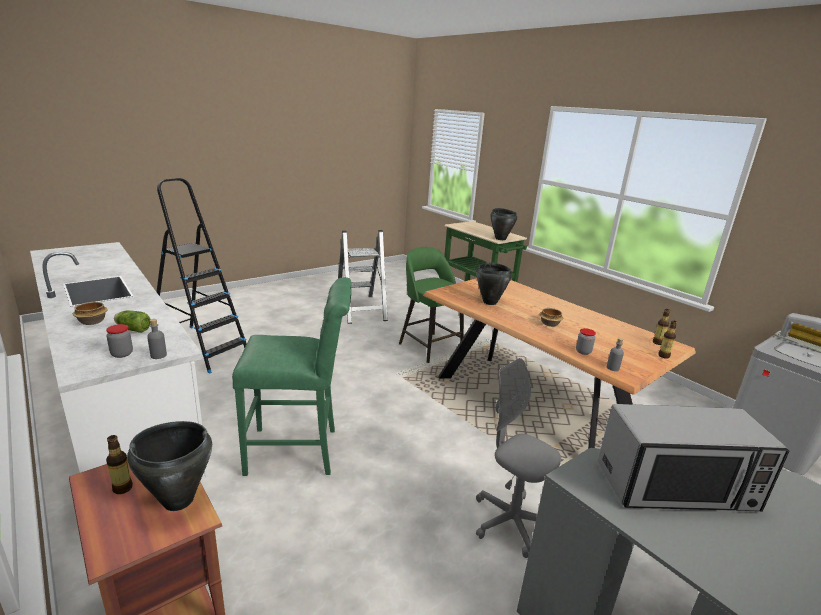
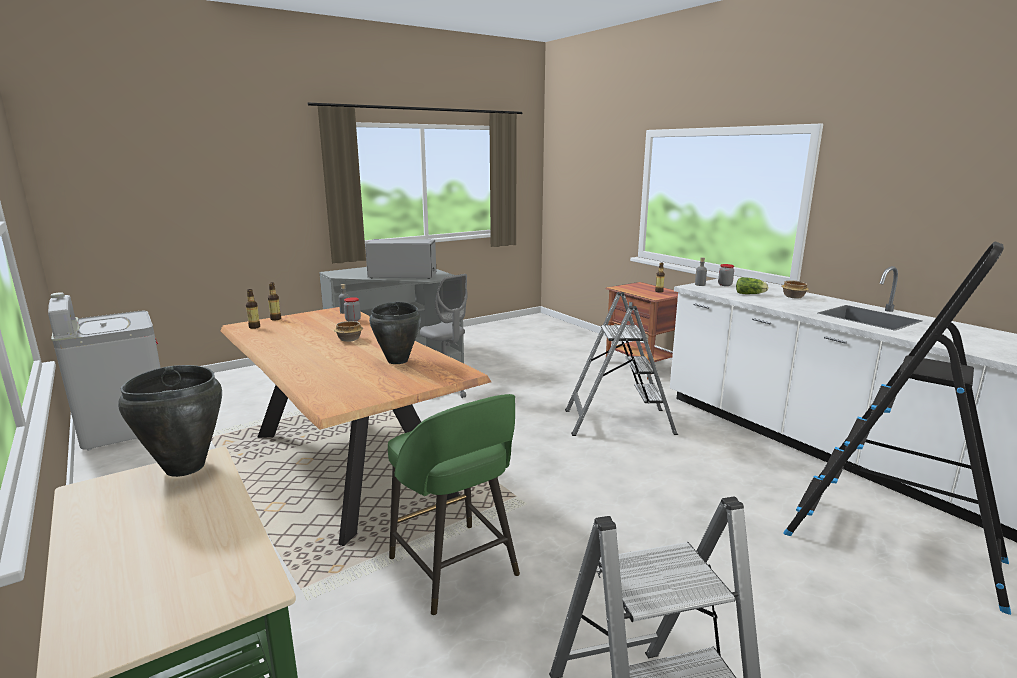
camera: 175 degrees left, 5 degrees down
(178, 500) = (630, 290): black cooking pot -> none
(298, 451) = (617, 421): green stool -> grey step ladder

